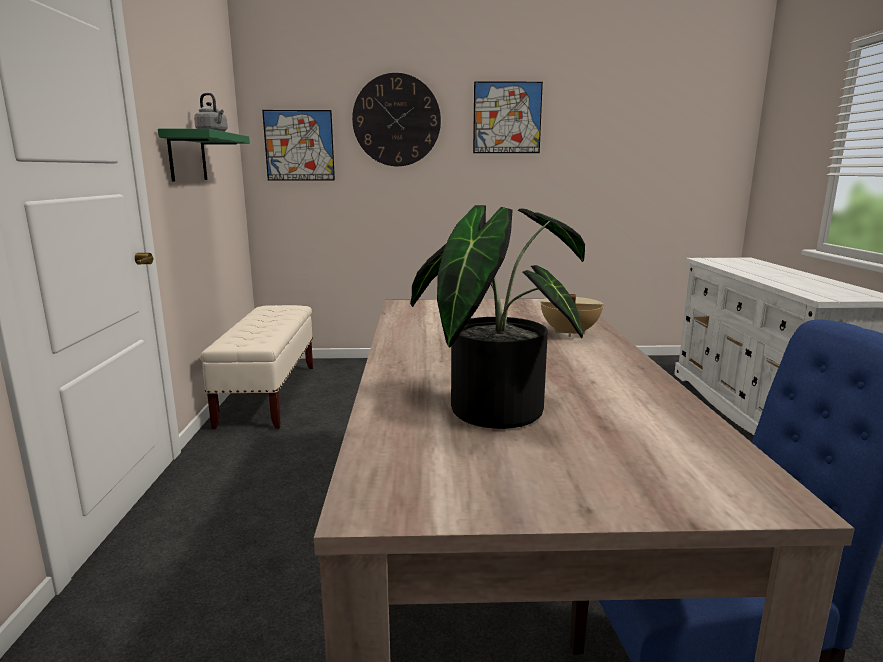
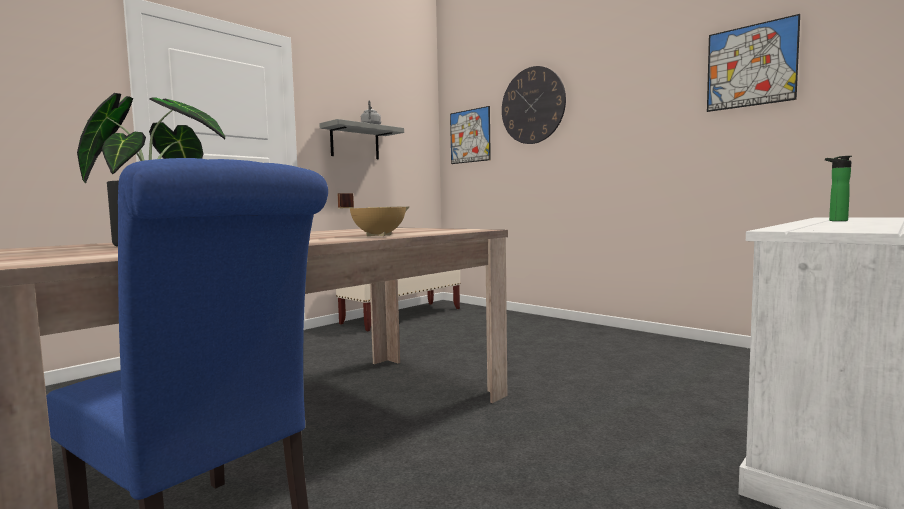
camera: 45 degrees right, 10 degrees down
(187, 156) = (355, 142): green shelf -> grey shelf
(507, 118) = (624, 86): picture -> picture (750, 66)
(747, 270) = (835, 221): none -> bottle

